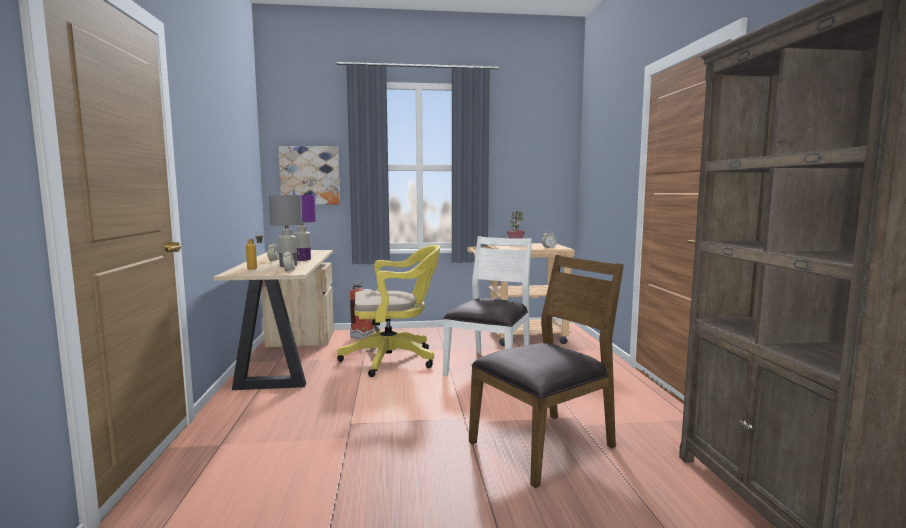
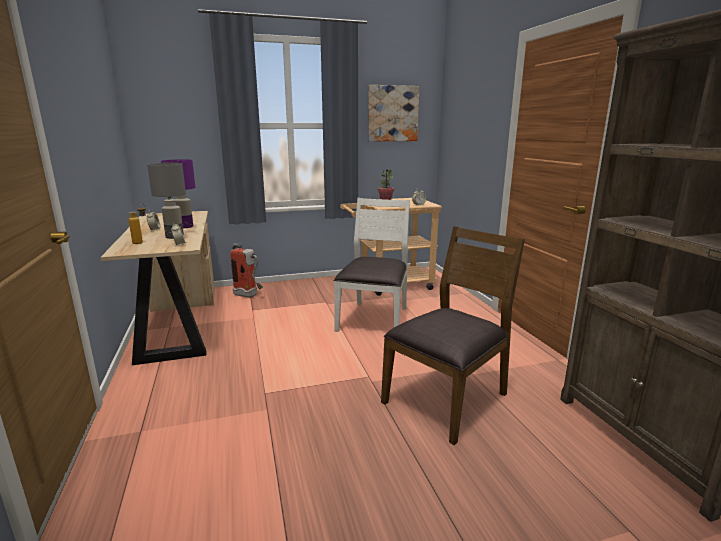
camera: 10 degrees left, 10 degrees up
(310, 175) = (177, 134): picture -> picture (392, 113)
(394, 359) = (284, 317): yellow office chair -> none

